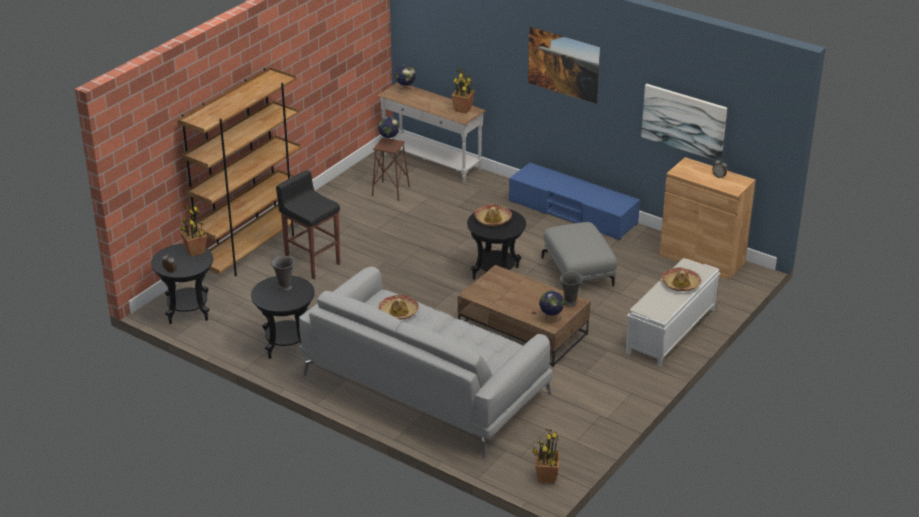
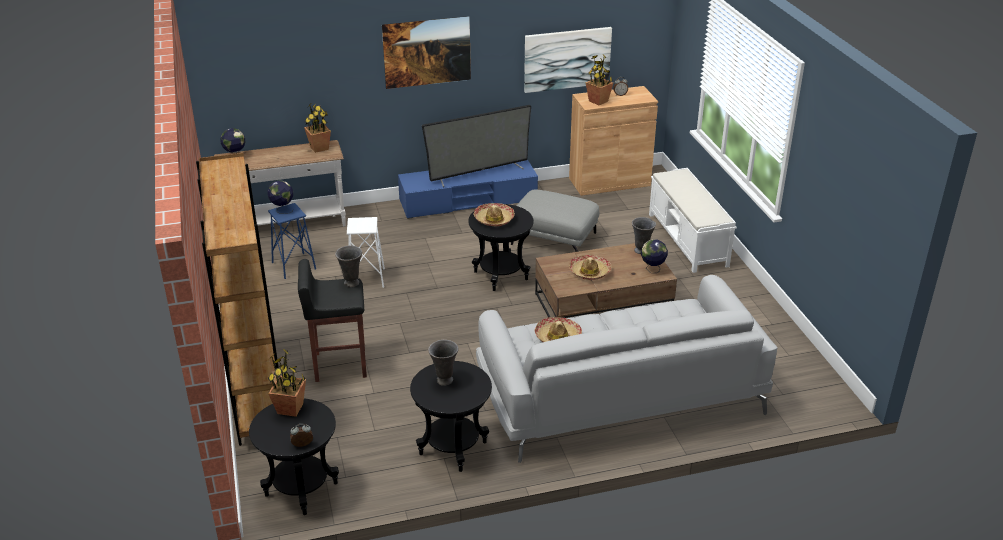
camera: 50 degrees left, 0 degrees up
(328, 204) = (351, 283): none -> grey vase
(390, 191) = (294, 266): brown stool -> blue stool
(415, 224) = (366, 278): none -> white stool
(546, 477) = (826, 394): potted plant -> potted plant (598, 101)
(583, 191) = (479, 173): none -> television
(681, 284) = (689, 190): hat -> hat (589, 272)

